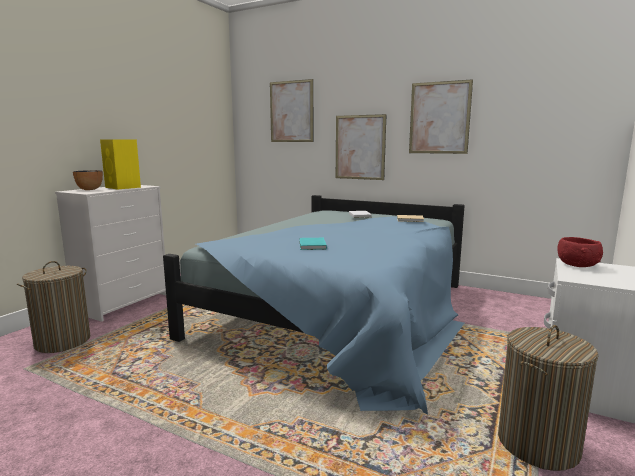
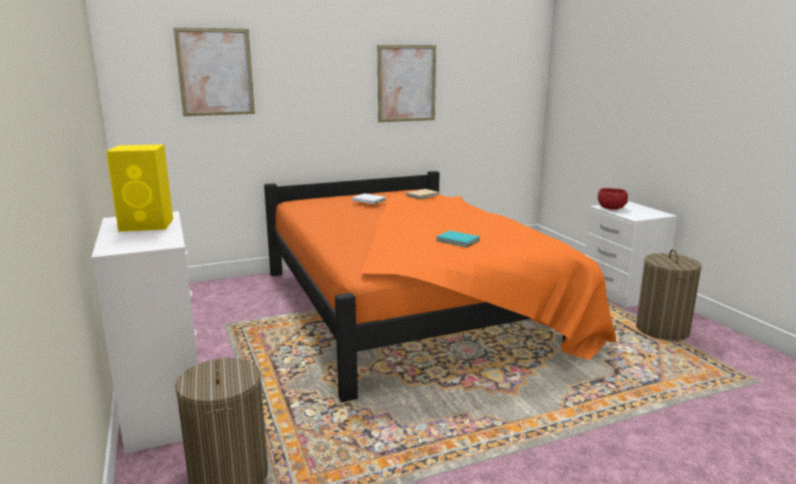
camera: 50 degrees left, 5 degrees up
(89, 189) = (123, 240): bowl -> none
(342, 313) = (414, 308): blue bed -> orange bed
(360, 147) = (320, 118): picture -> none

